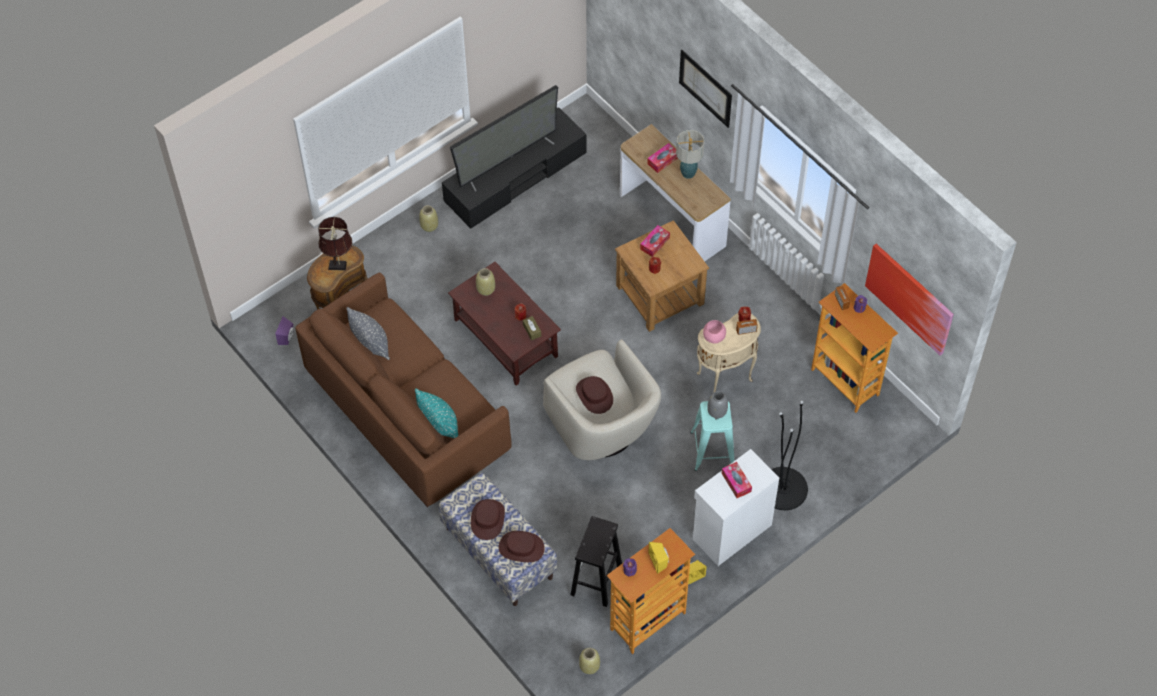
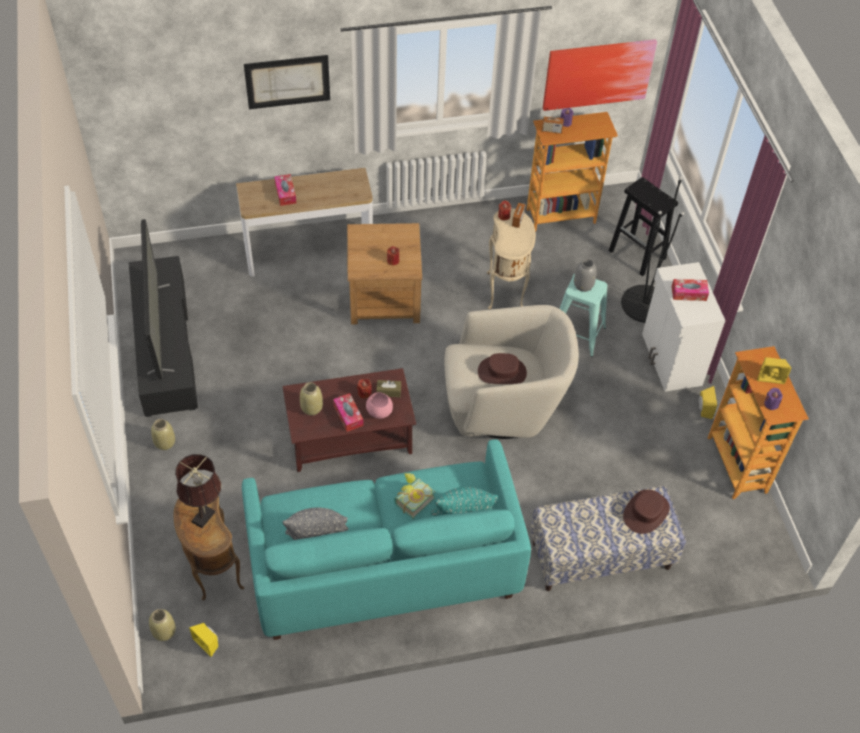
camera: 65 degrees left, 5 degrees down
(287, 337) = (208, 643): purple speaker -> yellow speaker
(407, 413) = (383, 565): brown sofa -> turquoise sofa
(436, 386) = (411, 499): none -> book
(487, 519) = (596, 527): brown hat -> none
(589, 666) = (766, 534): beige vase -> beige vase (164, 632)
(596, 581) = (674, 486): black stool -> black stool (638, 255)
(654, 243) = (364, 248): tissue box -> tissue box (348, 415)
(688, 173) = (314, 182): table lamp -> none
(714, 336) = (510, 245): pink bowl -> pink bowl (379, 411)

